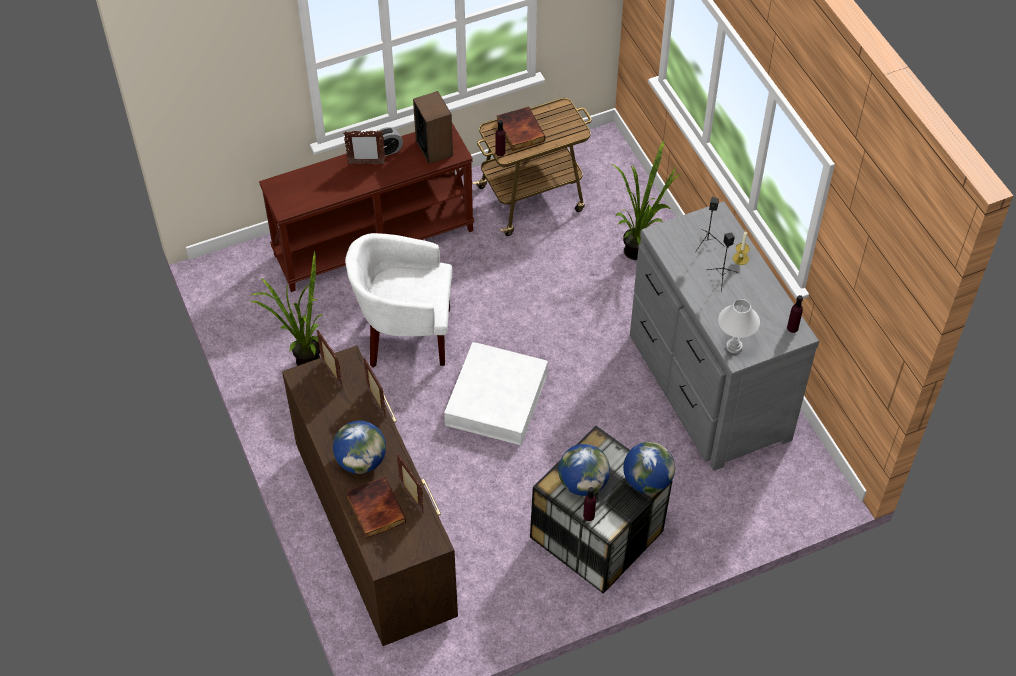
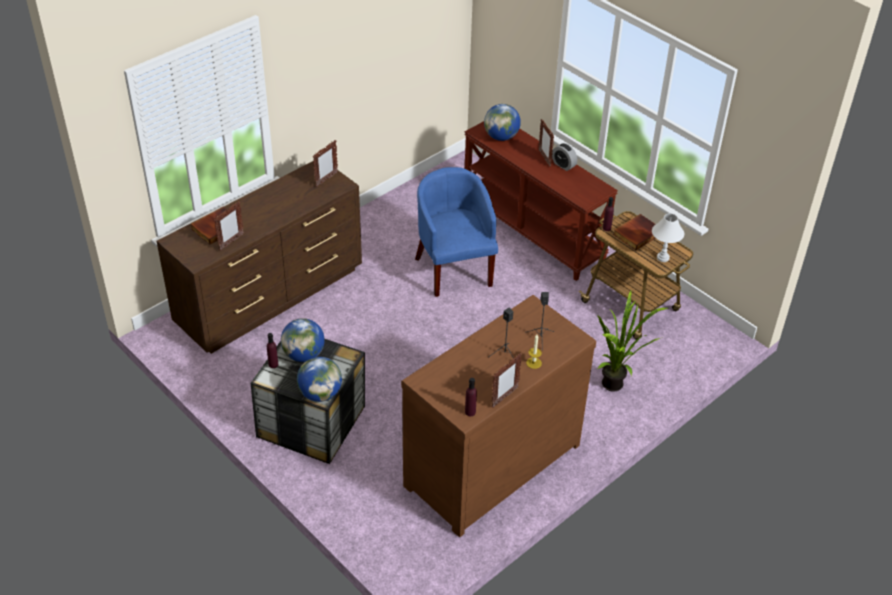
camera: 70 degrees right, 10 degrees down
(302, 361) = (404, 223): potted plant -> none
(361, 461) = (256, 211): globe -> globe (501, 137)
(376, 404) = (309, 206): picture frame -> picture frame (504, 397)
(405, 334) = (454, 269): white armchair -> blue armchair
(434, 148) = (582, 188): speaker -> none
(496, 399) = (416, 333): white storage box -> none
(706, 387) = (489, 463): grey dresser -> brown dresser
(734, 346) = (431, 376): white table lamp -> white table lamp (663, 258)

